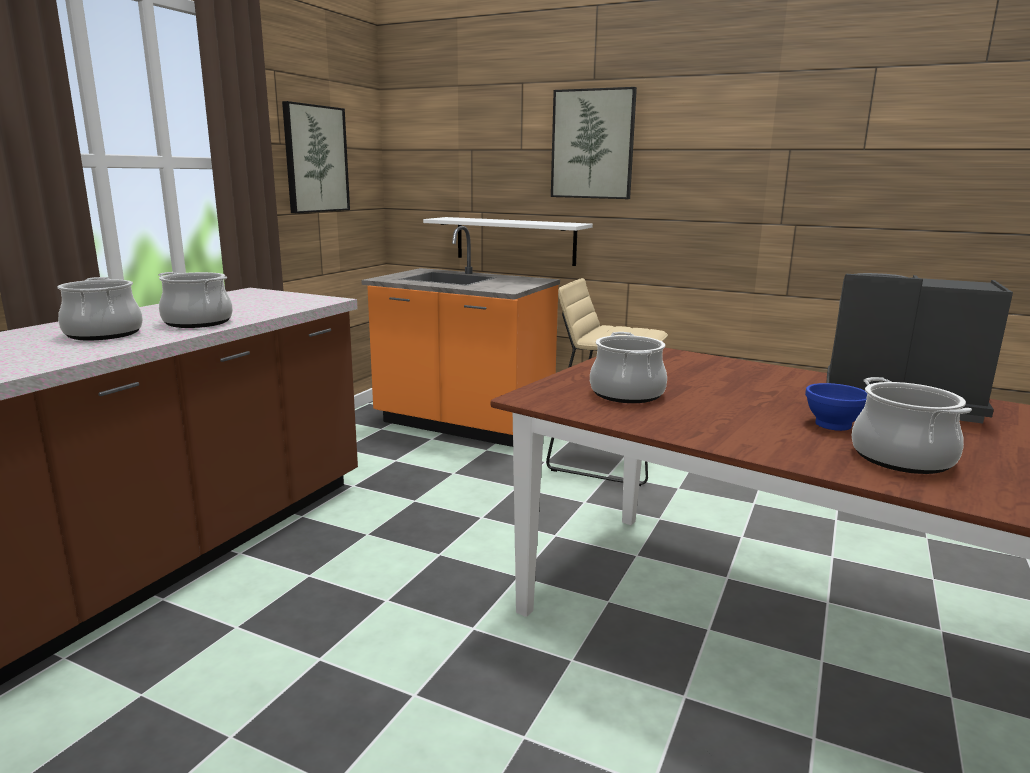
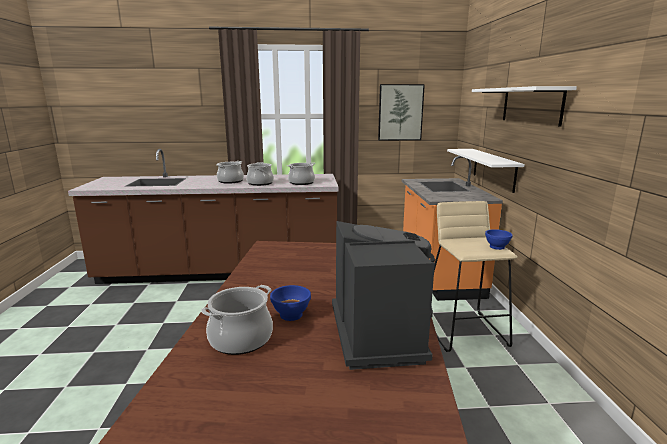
camera: 60 degrees right, 0 degrees up
(593, 144) = (531, 105): picture -> white shelf
(626, 394) = (294, 260): cooking pot -> cooking pot (301, 182)
(641, 329) = (496, 247): none -> blue bowl

